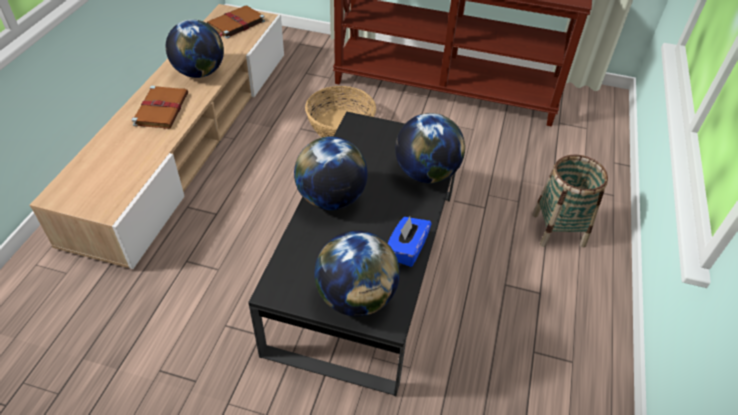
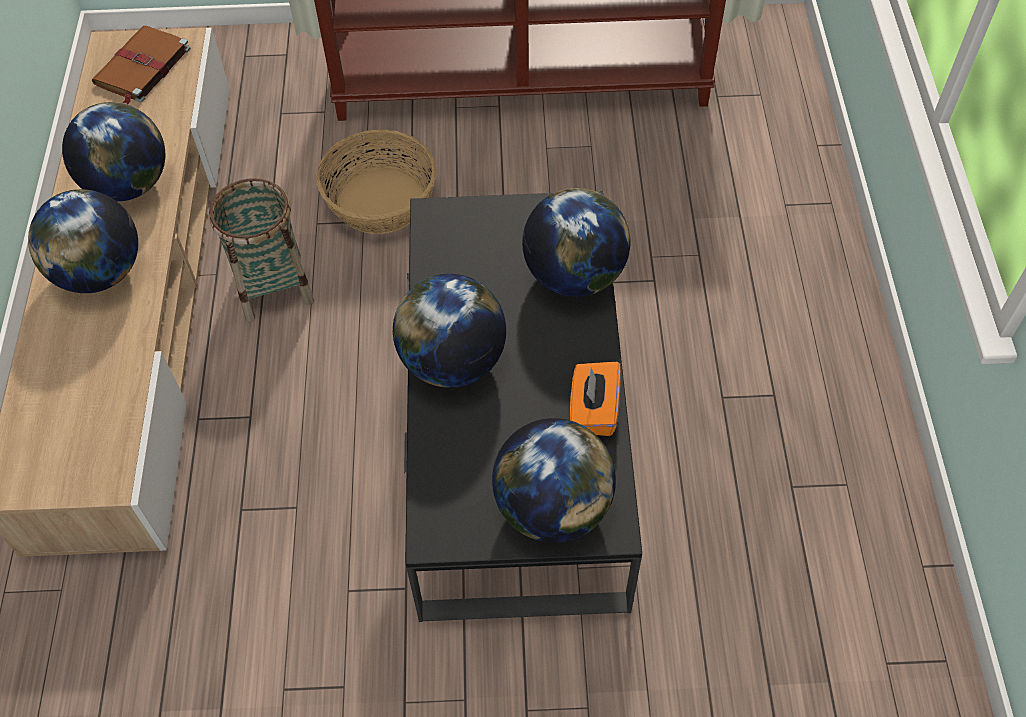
camera: 15 degrees left, 10 degrees up
(162, 108) = (100, 273): brown book -> globe
(406, 250) = (593, 411): blue tissue box -> orange tissue box
(558, 230) = (770, 285): basket -> basket (273, 287)

